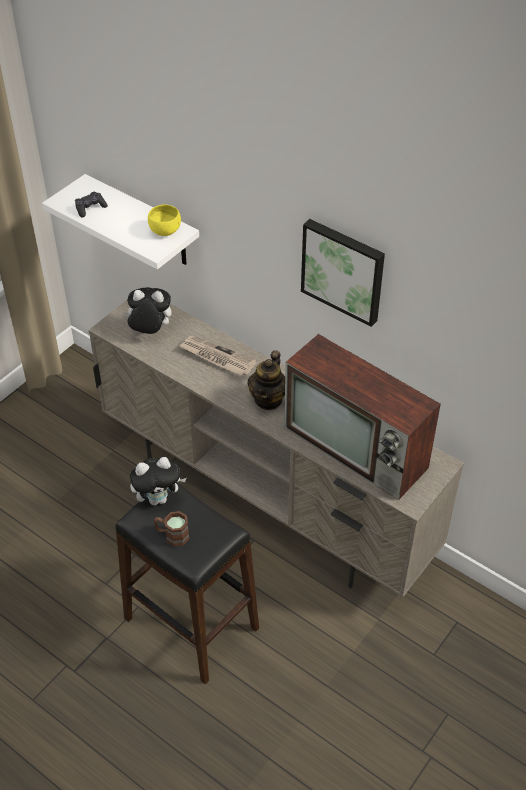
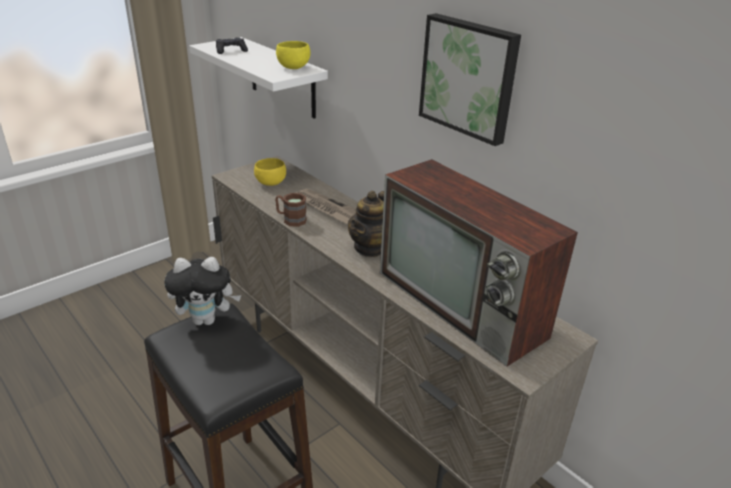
camera: 10 degrees right, 15 degrees down
(150, 332) = (269, 183): plush toy -> yellow bowl
(172, 535) = (203, 360): brown mug -> brown mug (290, 219)

